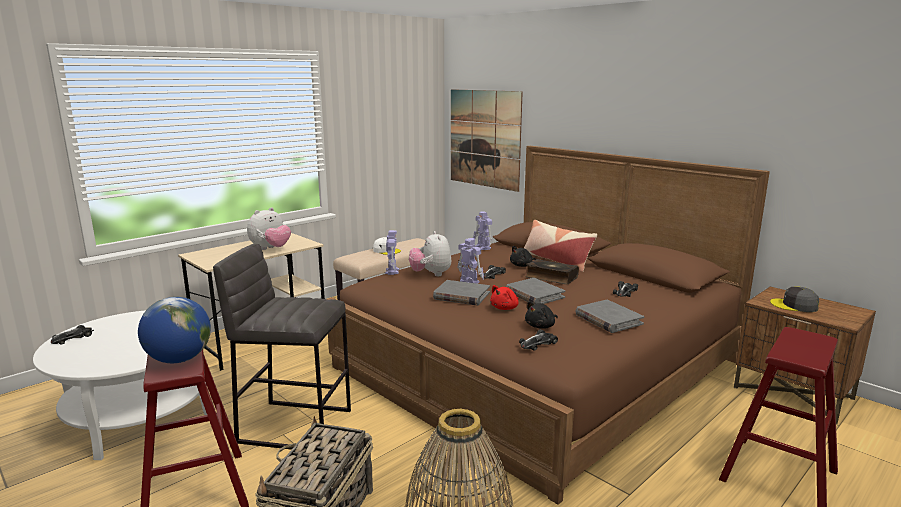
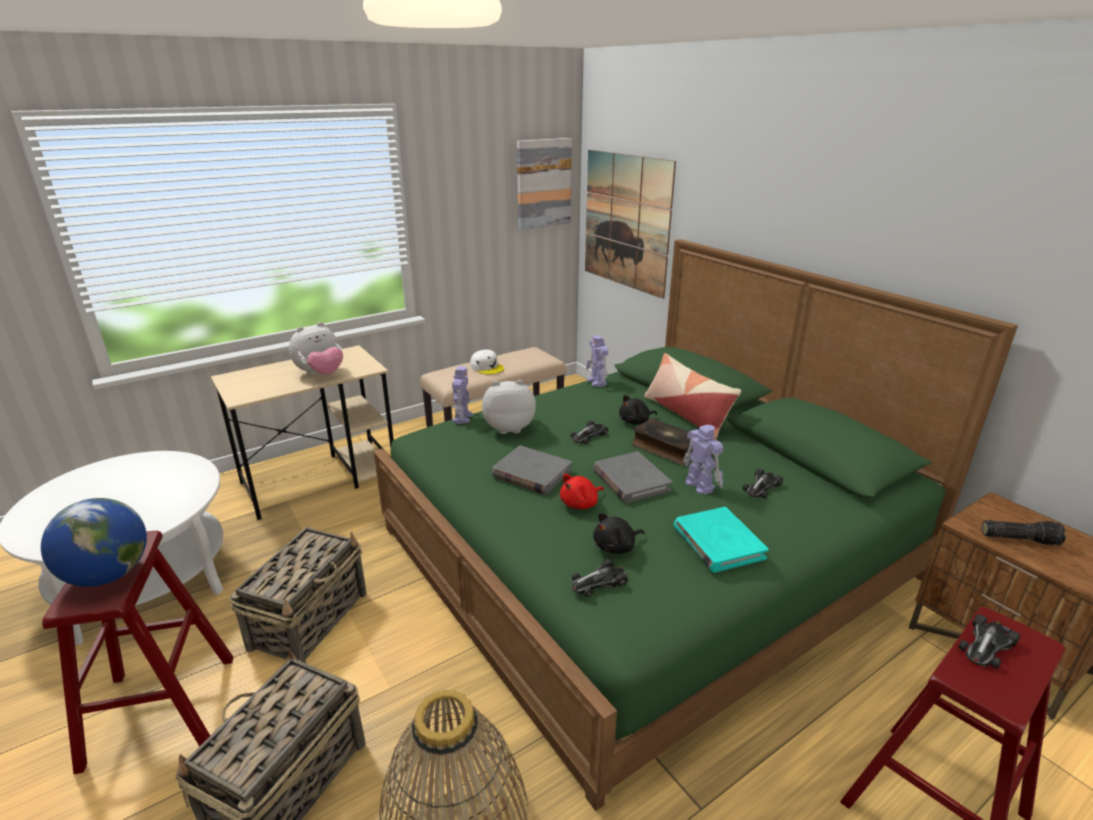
camera: 10 degrees right, 10 degrees up
(72, 337) = (60, 490): toy car -> toy car (986, 645)
(295, 425) = (310, 619): grey stool -> basket
(419, 113) = (543, 183): none -> picture
(431, 274) = (509, 428): plush toy -> plush toy turned 90 degrees clockwise
(469, 281) = (552, 446): toy robot -> toy robot (699, 485)
(537, 363) = (643, 551): brown bed -> green bed
(608, 319) = (717, 543): grey book -> turquoise book
(794, 305) = (1019, 538): grey cap -> flashlight

